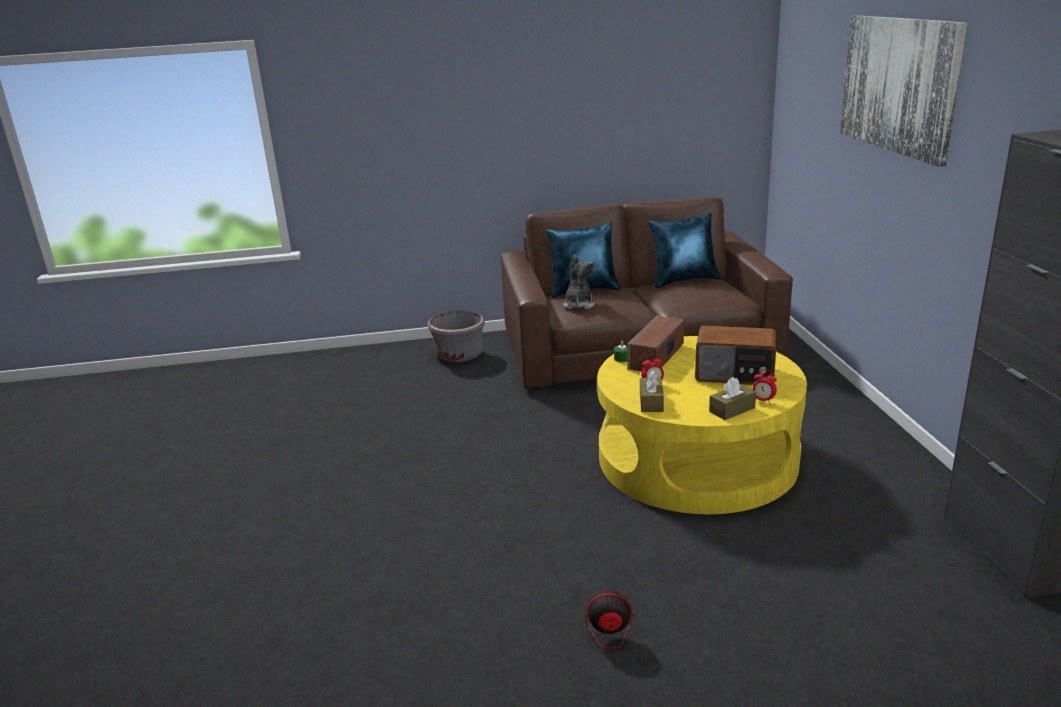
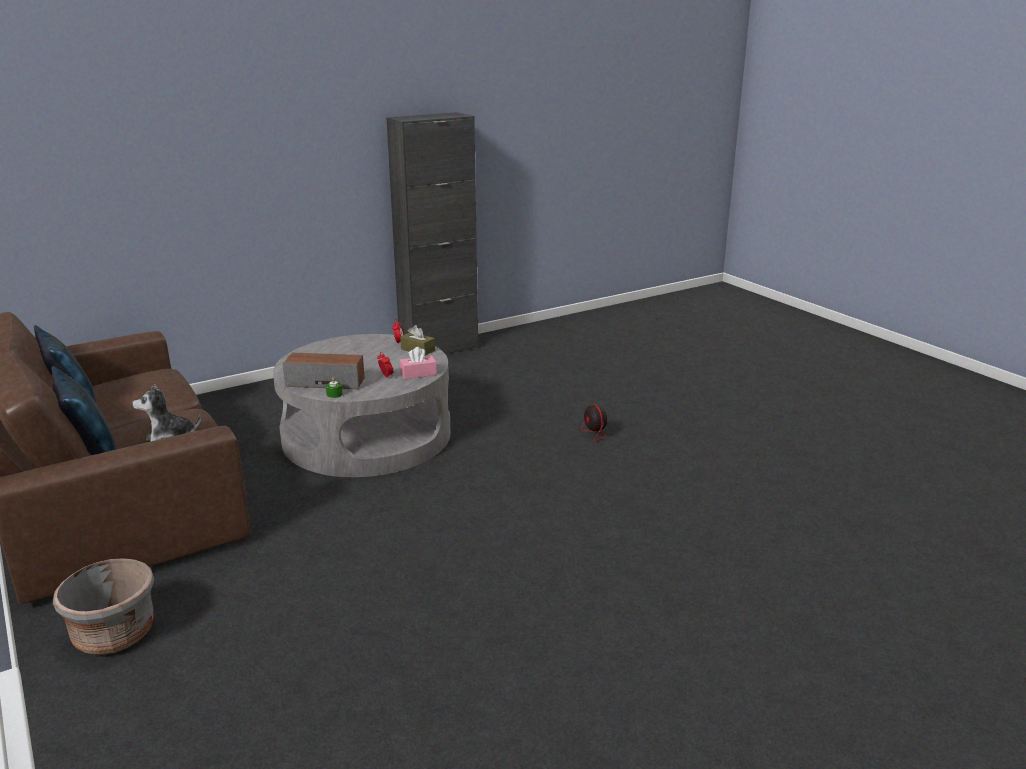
camera: 115 degrees left, 0 degrees up
(651, 402) = (418, 374): brown tissue box -> pink tissue box
(697, 457) = (367, 435): yellow coffee table -> grey coffee table
(735, 374) = (355, 353): radio -> none
(898, 85) = (200, 126): picture -> none

